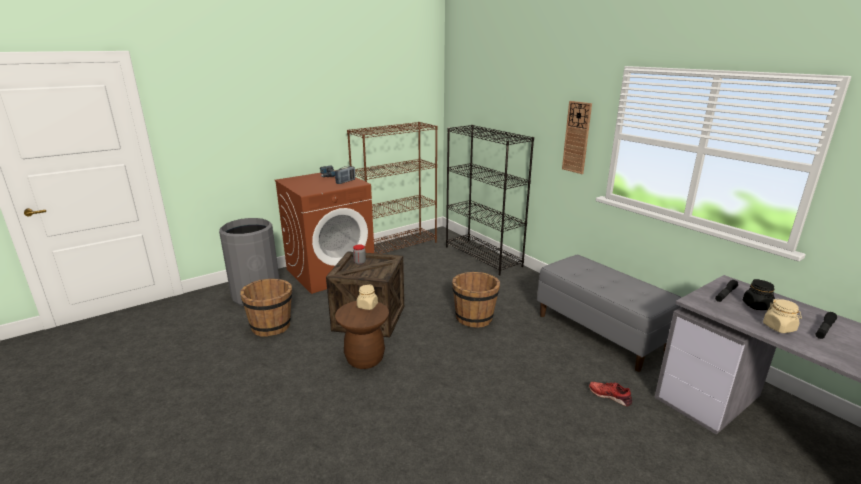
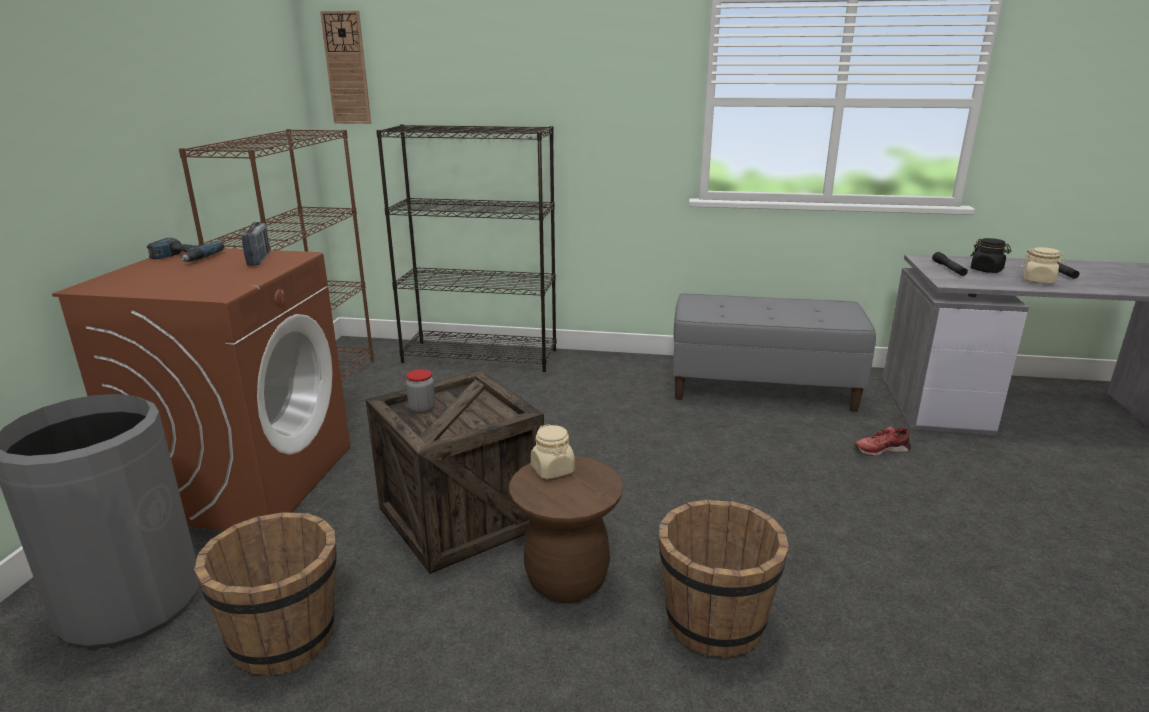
camera: 45 degrees left, 0 degrees up
(474, 318) = (610, 438): brown bucket -> brown bucket (714, 622)
(577, 137) = (636, 115): wall clock -> wall clock (347, 68)

